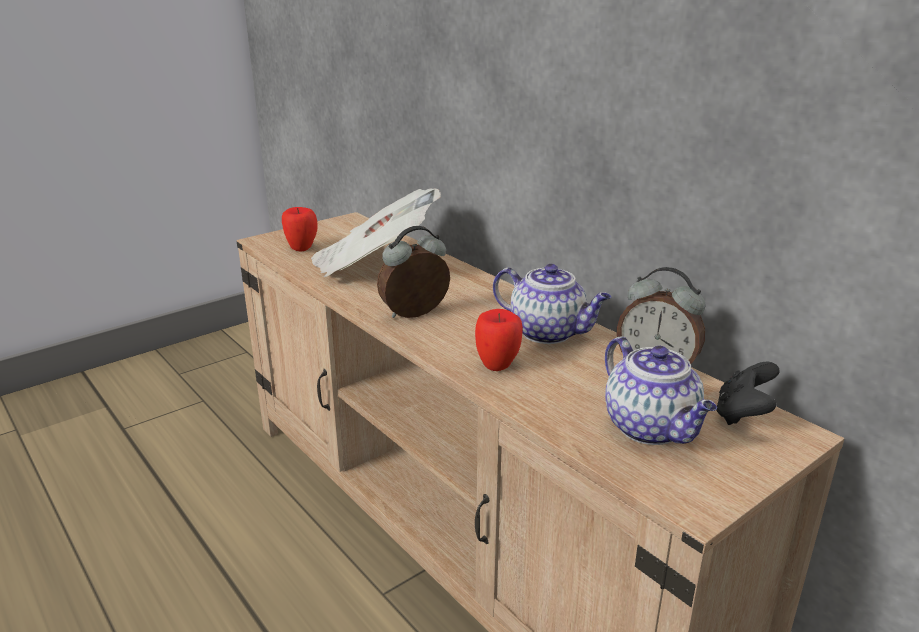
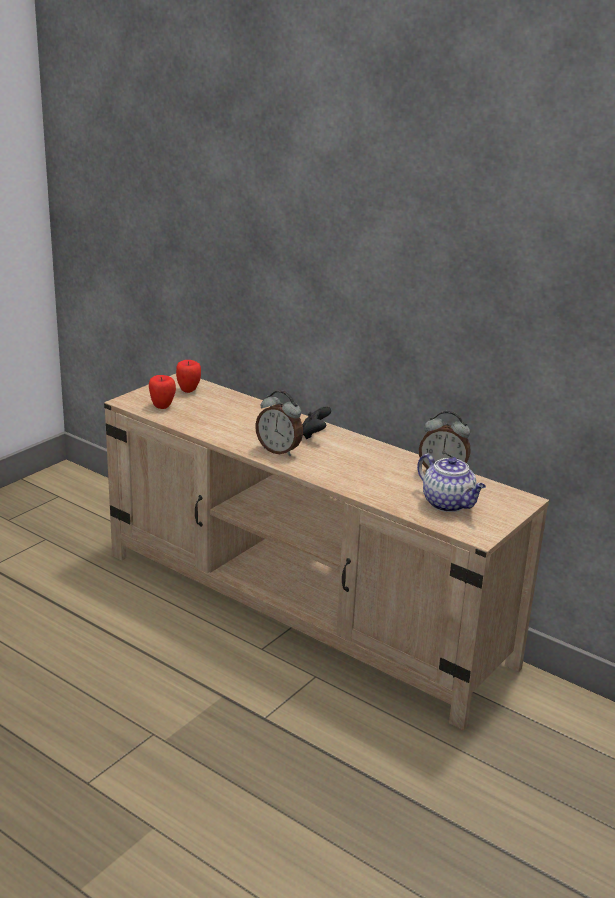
camera: 15 degrees left, 0 degrees up
(373, 265) = (226, 416): newspaper -> none
(416, 315) = (279, 450): alarm clock -> alarm clock turned 105 degrees counterclockwise
(498, 366) = (348, 478): apple -> apple (188, 390)
(549, 333) = (370, 455): teapot -> none
(743, 415) = (495, 493): black game controller -> black game controller (314, 434)

